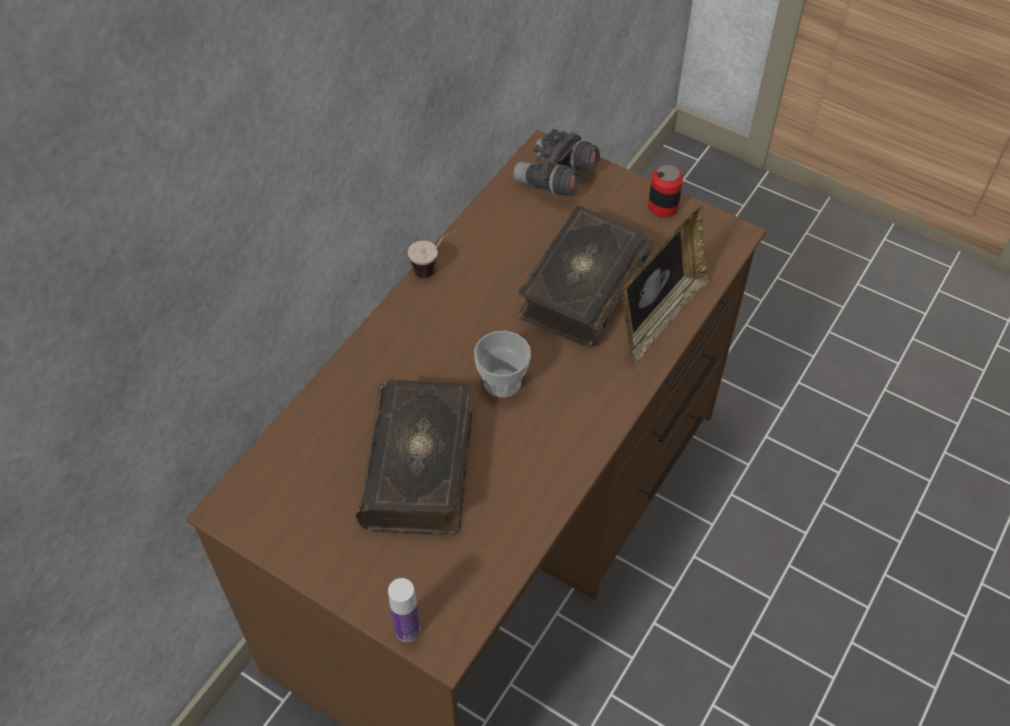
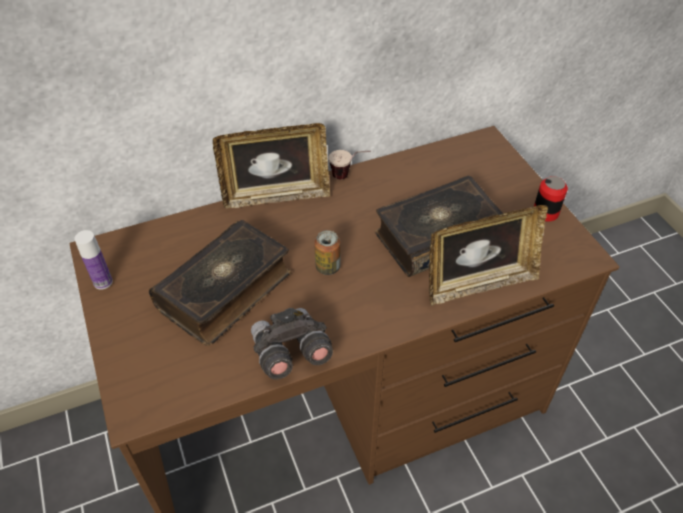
camera: 35 degrees right, 5 degrees down
(375, 332) = (276, 195): none -> picture frame
(407, 629) = (120, 388): bottle -> bottle (103, 282)
(502, 382) = (328, 267): cup -> can
(556, 179) = (480, 160): grey binoculars -> grey binoculars (290, 353)

